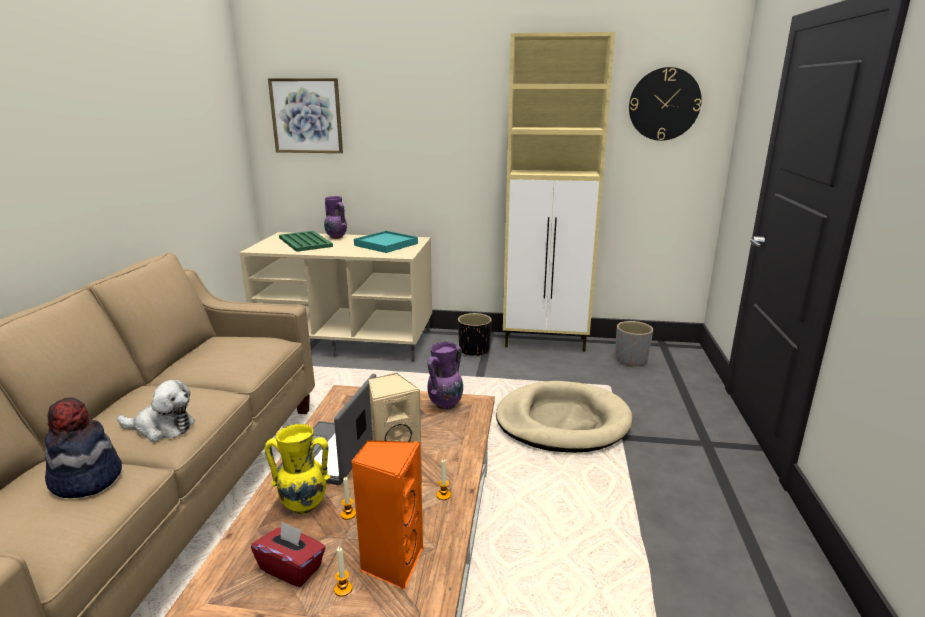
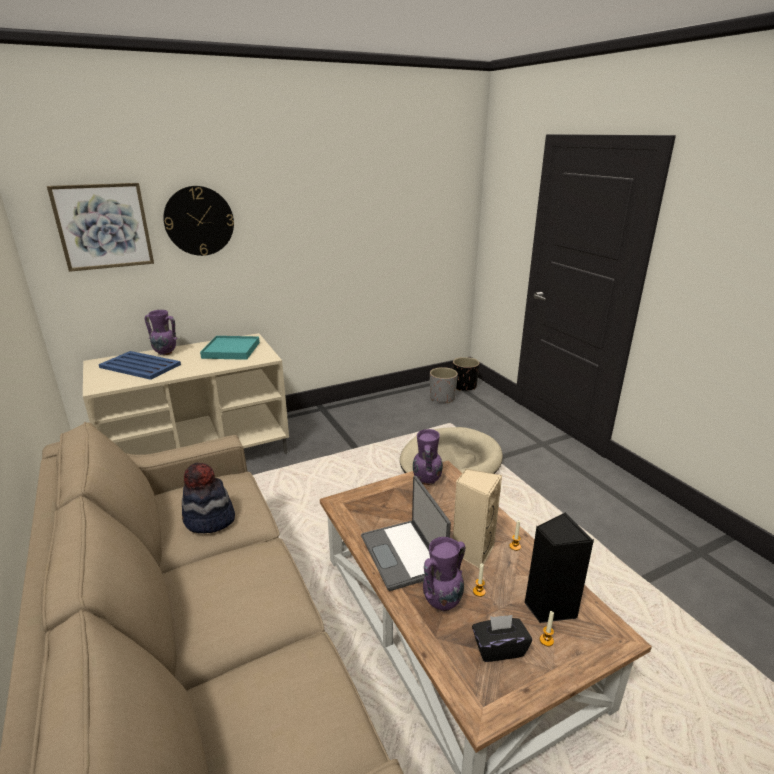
camera: 35 degrees left, 5 degrees up
(86, 479) = (281, 680): hat -> hat (209, 520)
(162, 428) = (267, 602): plush toy -> none
(291, 568) = (499, 648): red tissue box -> black tissue box
(303, 505) = (441, 602): yellow vase -> purple vase
(305, 242) = (140, 366): green tray -> blue tray
(391, 563) = (548, 607): orange speaker -> black speaker
(474, 350) = (326, 426): black planter -> black planter (464, 386)
(546, 342) = (372, 402): beige cabinet -> none
(664, 104) = (436, 193): wall clock -> wall clock (199, 221)

